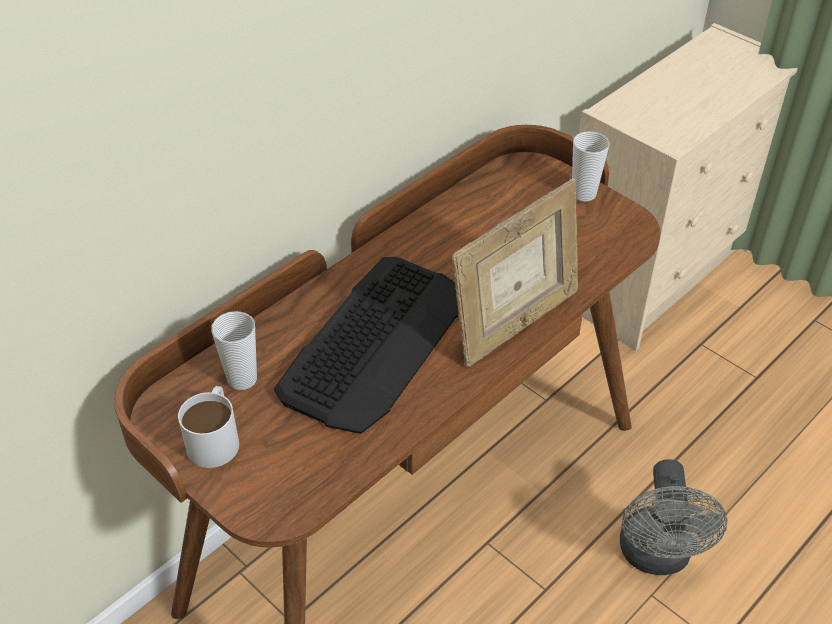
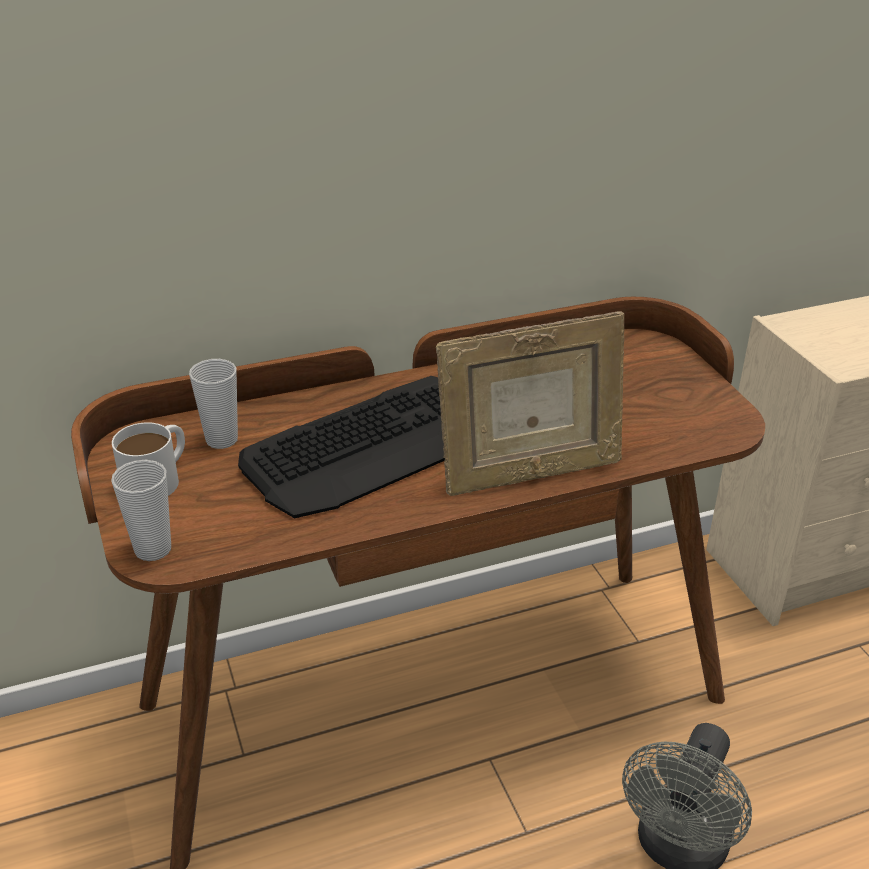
camera: 25 degrees right, 10 degrees down
(583, 194) = (695, 382): cup -> cup (153, 549)

